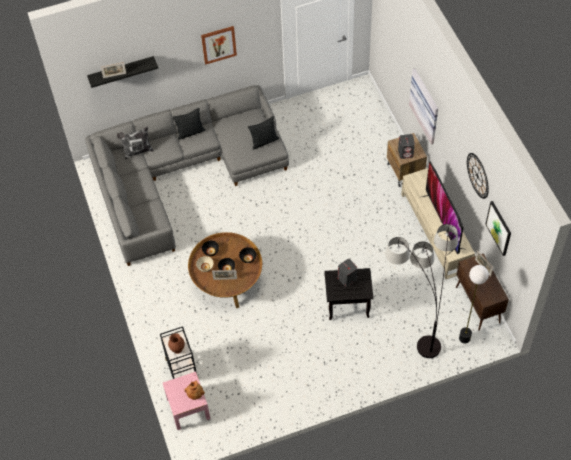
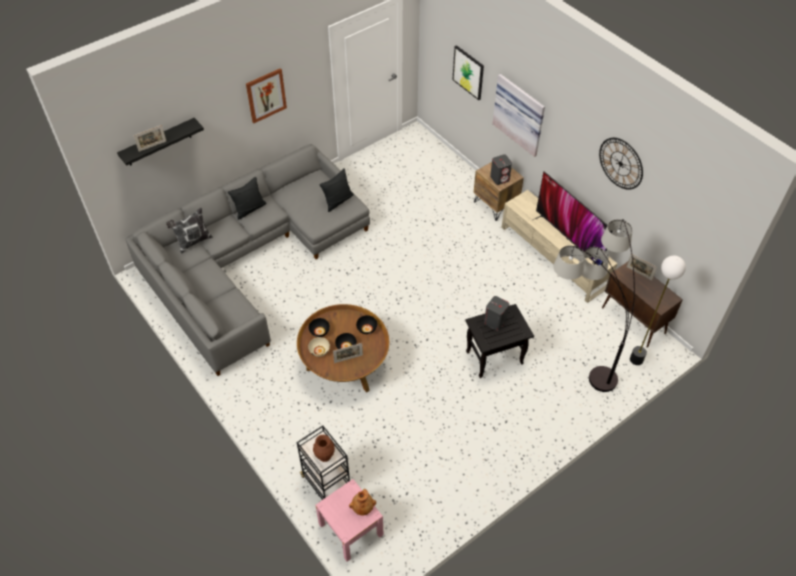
camera: 20 degrees left, 5 degrees down
(499, 228) = (663, 215): picture -> picture (468, 72)

